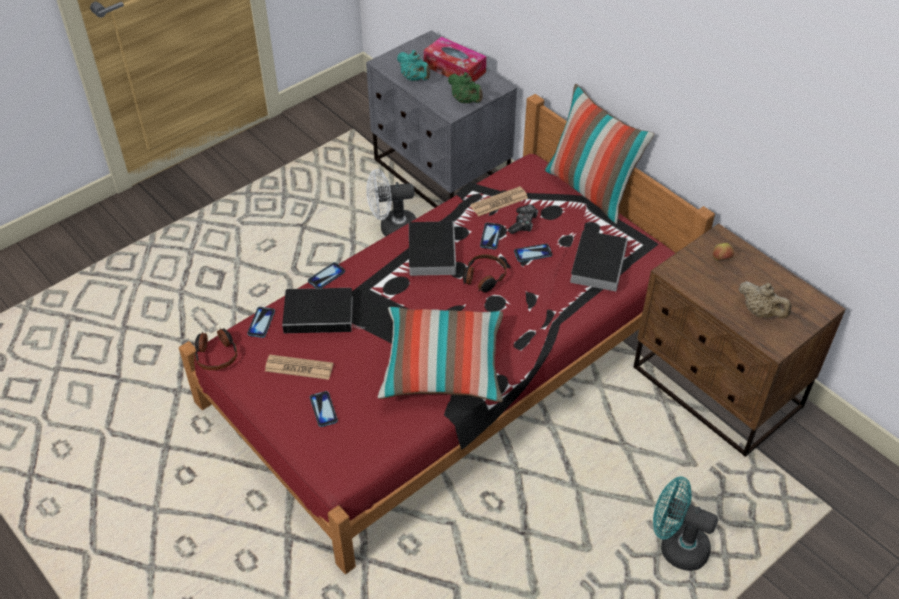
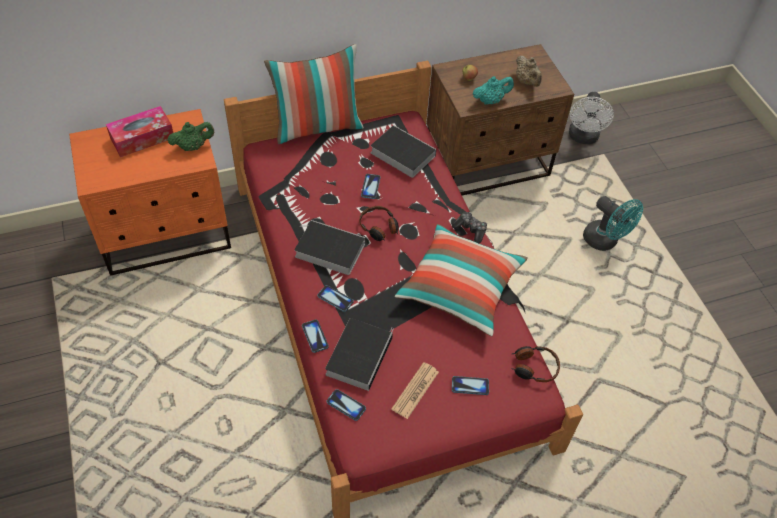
camera: 70 degrees left, 5 degrees up
(216, 354) = (366, 454): headphones -> headphones (533, 367)
(392, 229) = (211, 294): white fan -> white fan (583, 138)
(414, 78) = (133, 169): turquoise teapot -> turquoise teapot (490, 100)
(440, 175) = (167, 235): grey nightstand -> orange nightstand
(490, 236) = (334, 206): phone -> phone (335, 299)
(499, 202) = (298, 185): newspaper -> none
(523, 223) = (332, 180): game controller -> game controller (470, 230)
(676, 546) = (605, 241): turquoise fan -> turquoise fan turned 90 degrees counterclockwise
(760, 312) = (527, 82): beige teapot -> beige teapot turned 90 degrees clockwise

